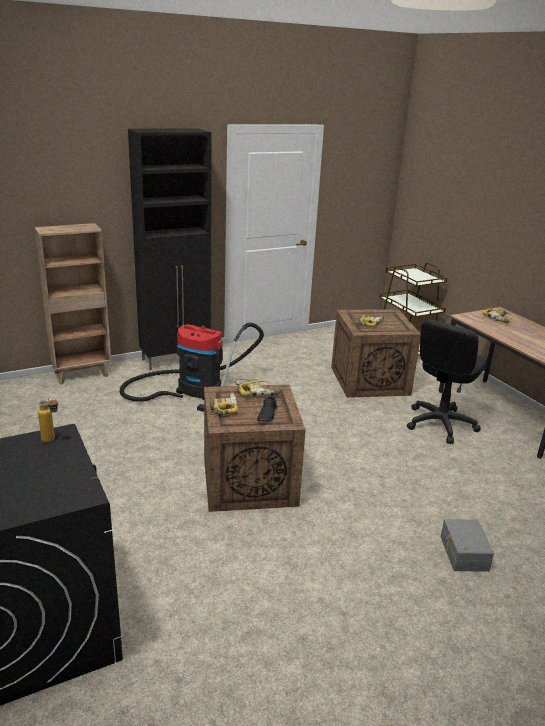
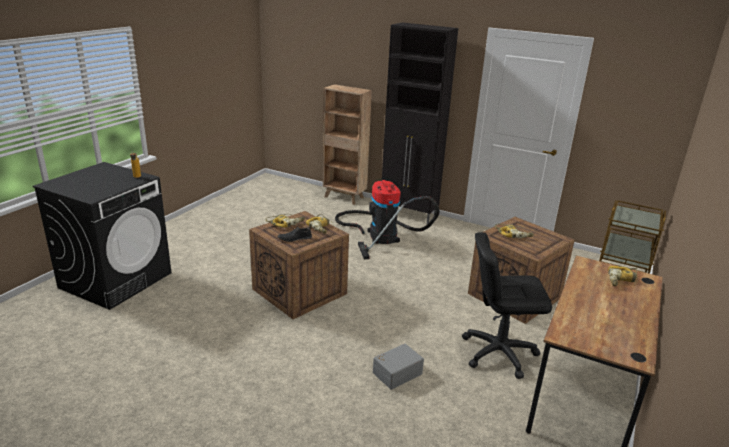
camera: 55 degrees right, 0 degrees up
(462, 553) = (312, 412): grey storage box -> grey storage box (396, 372)

